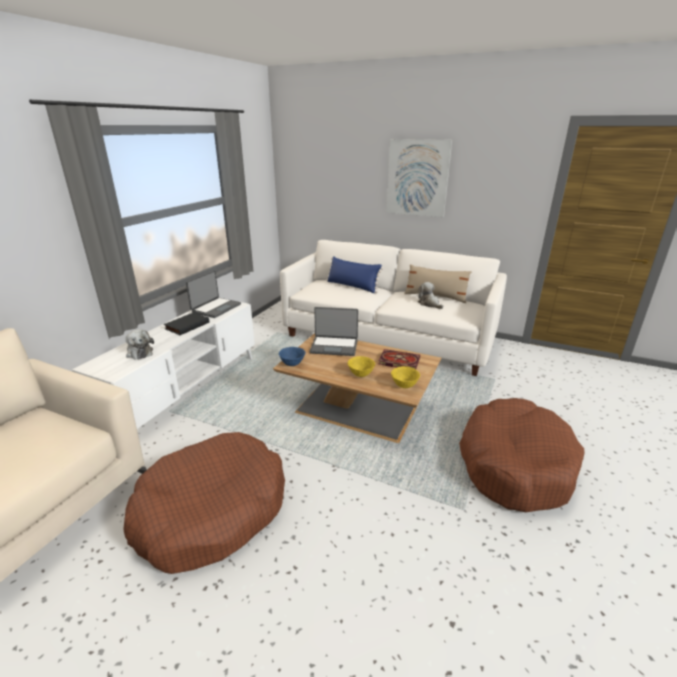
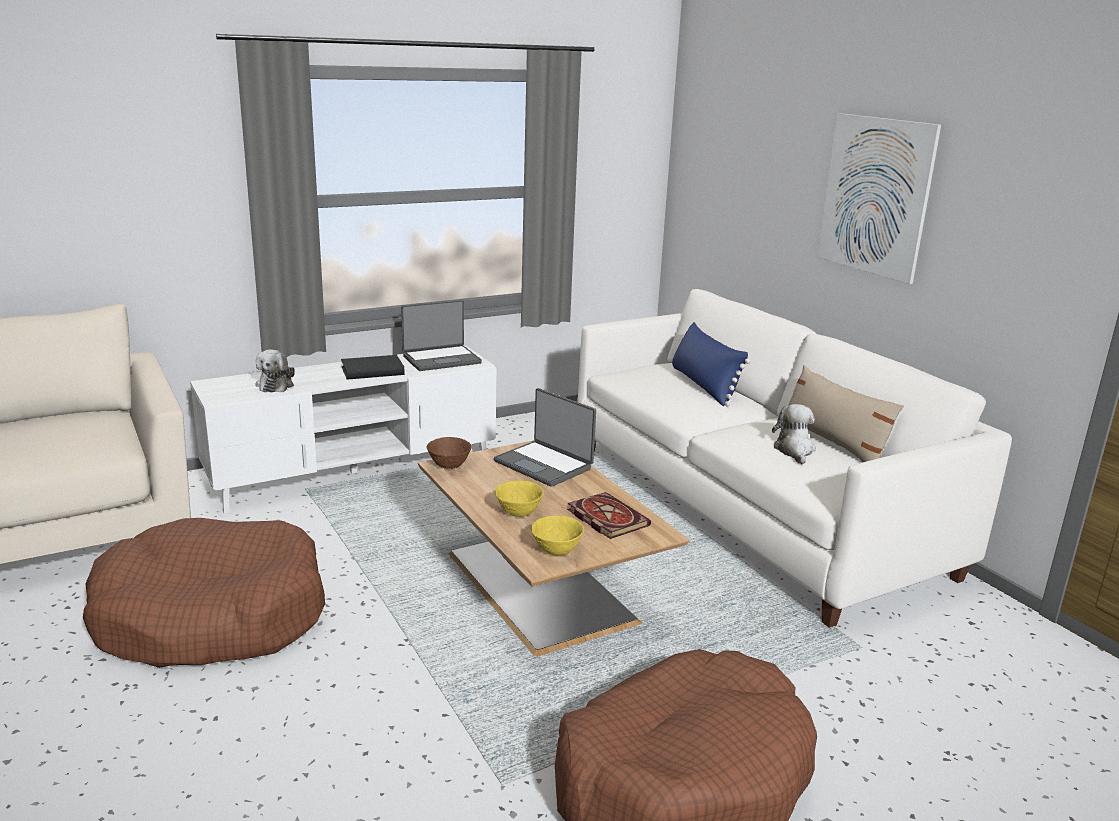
camera: 35 degrees right, 5 degrees down
(292, 364) = (449, 466): blue bowl -> brown bowl

